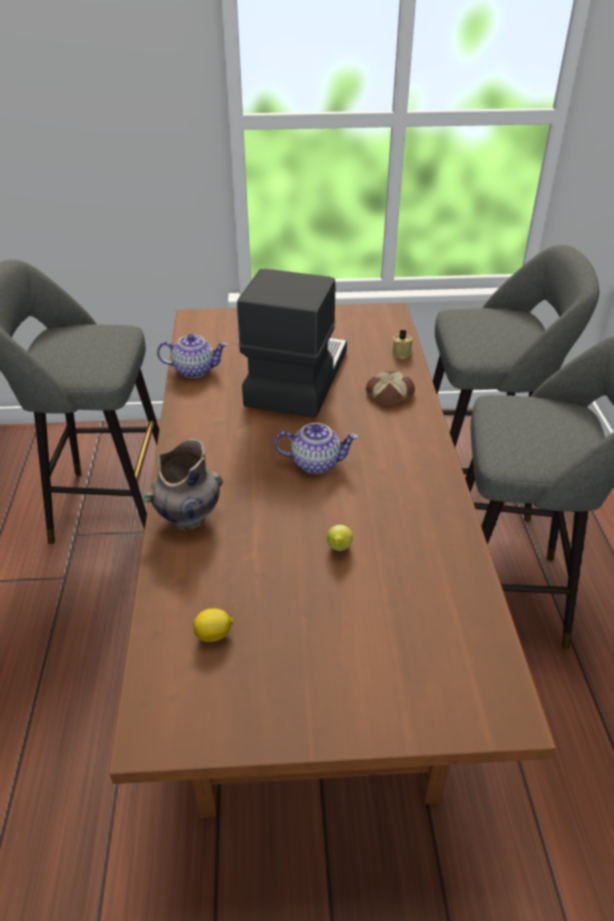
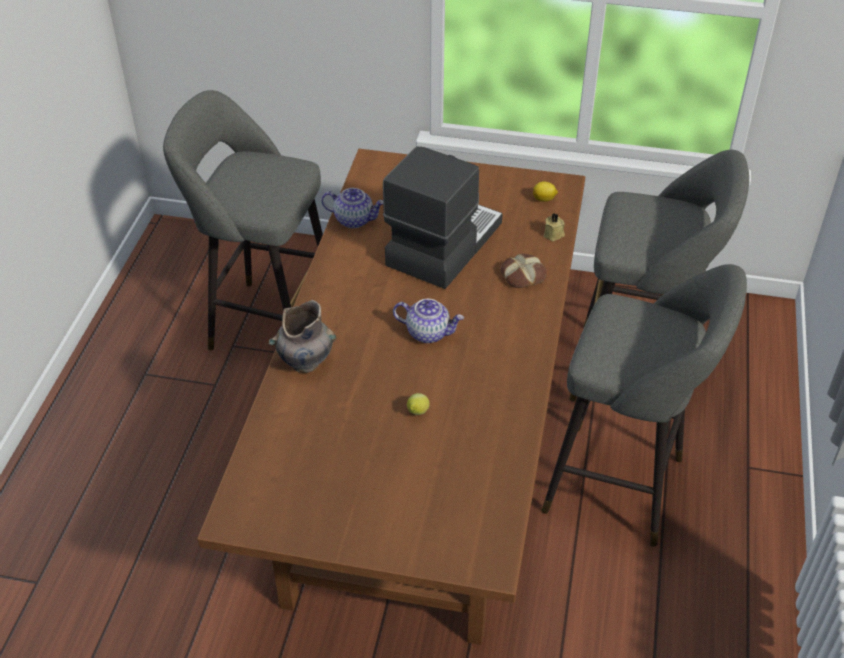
camera: 15 degrees right, 5 degrees up
(214, 635) = (297, 460): lemon -> lemon (544, 199)

